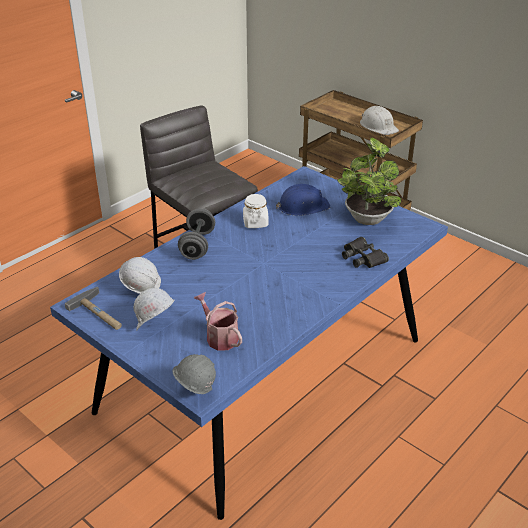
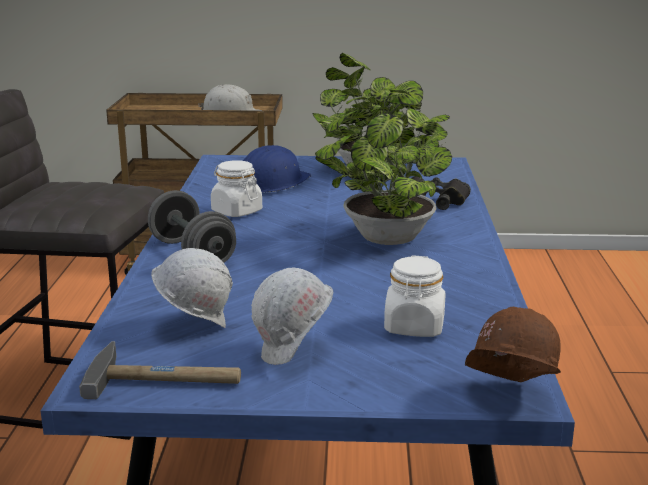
camera: 40 degrees left, 15 degrees down
(195, 392) = (507, 398): grey hard hat -> brown hard hat
(219, 337) = (414, 327): watering can -> white jar
(291, 276) = (384, 240): none -> potted plant

